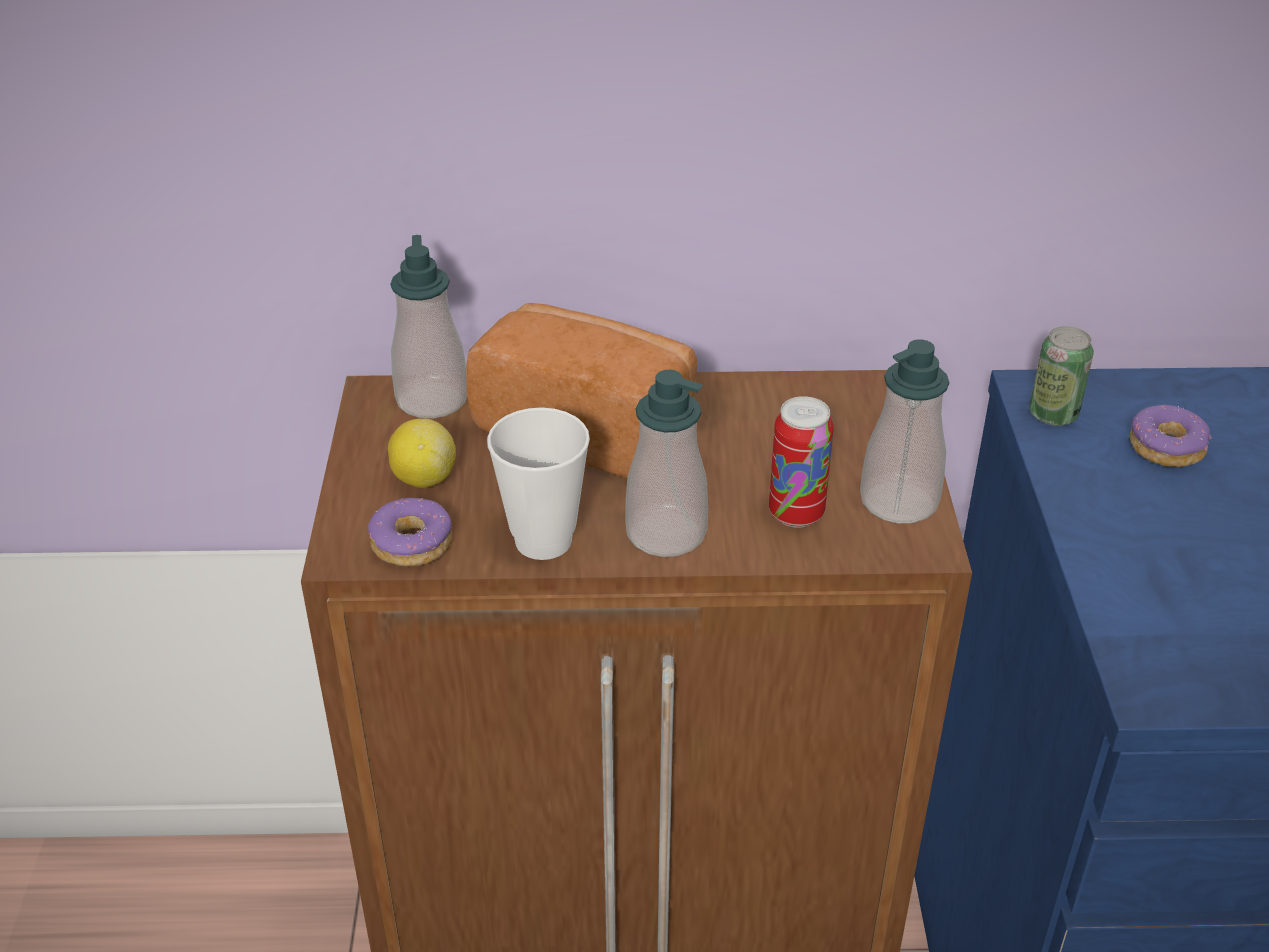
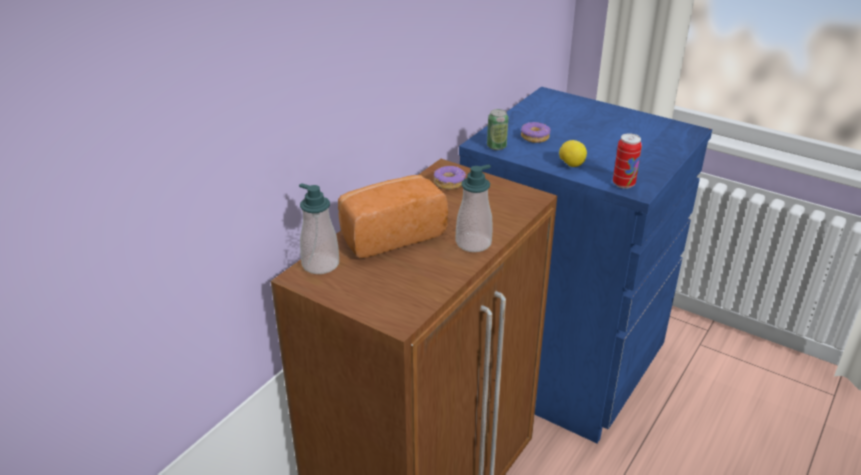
camera: 55 degrees left, 5 degrees down
(412, 543) = (413, 303): donut -> donut (449, 183)
(424, 478) = (373, 285): lemon -> lemon (571, 165)
(543, 541) = (447, 271): cup -> none
(796, 513) = (492, 213): can -> can (623, 184)
(899, 501) = (508, 192): soap dispenser -> none

